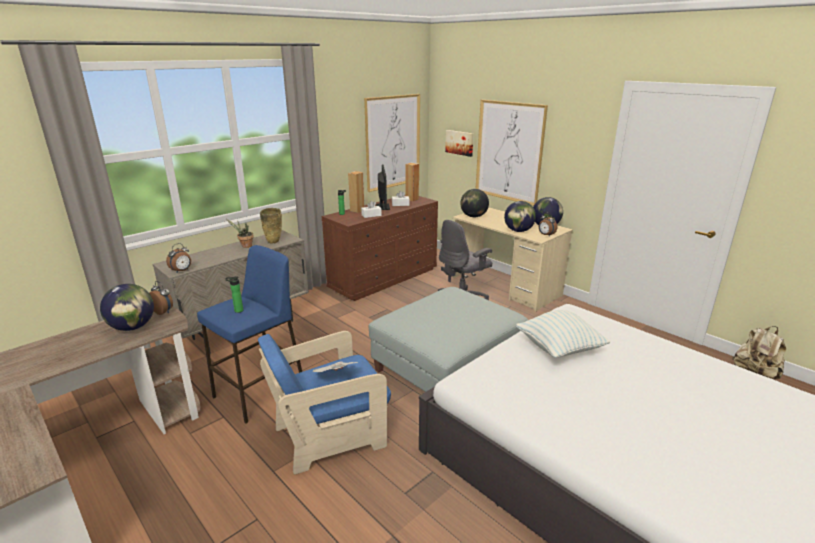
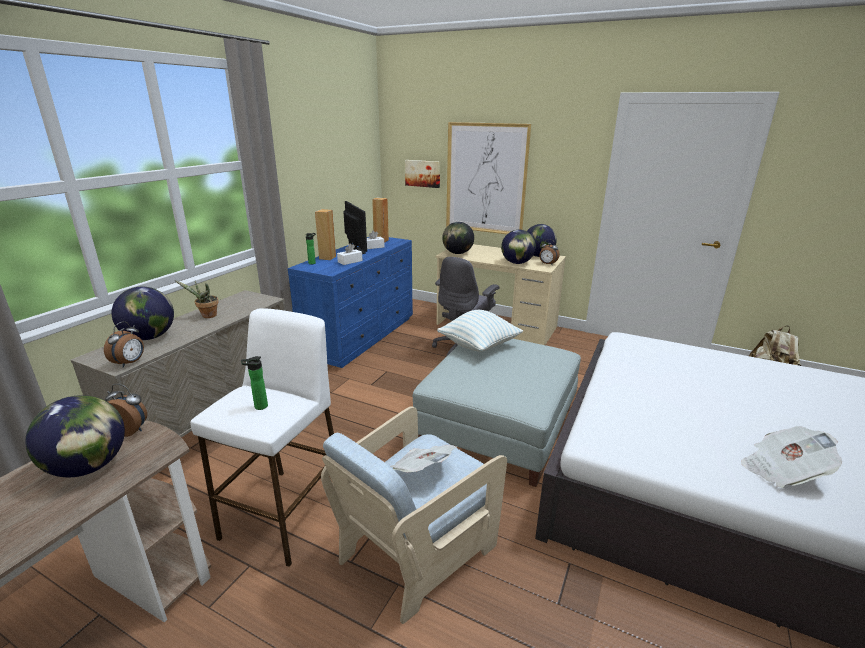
camera: 20 degrees left, 0 degrees up
(202, 256) = (150, 337): none -> globe
(260, 392) = (285, 513): blue stool -> white stool
(273, 242) = (245, 306): beige vase -> none
(330, 435) = (417, 550): blue armchair -> beige armchair
(384, 278) = (361, 336): brown dresser -> blue dresser
(393, 142) = (348, 175): picture -> none
(559, 349) = (655, 382): pillow -> pillow (479, 346)
(597, 433) = (782, 471): none -> newspaper

